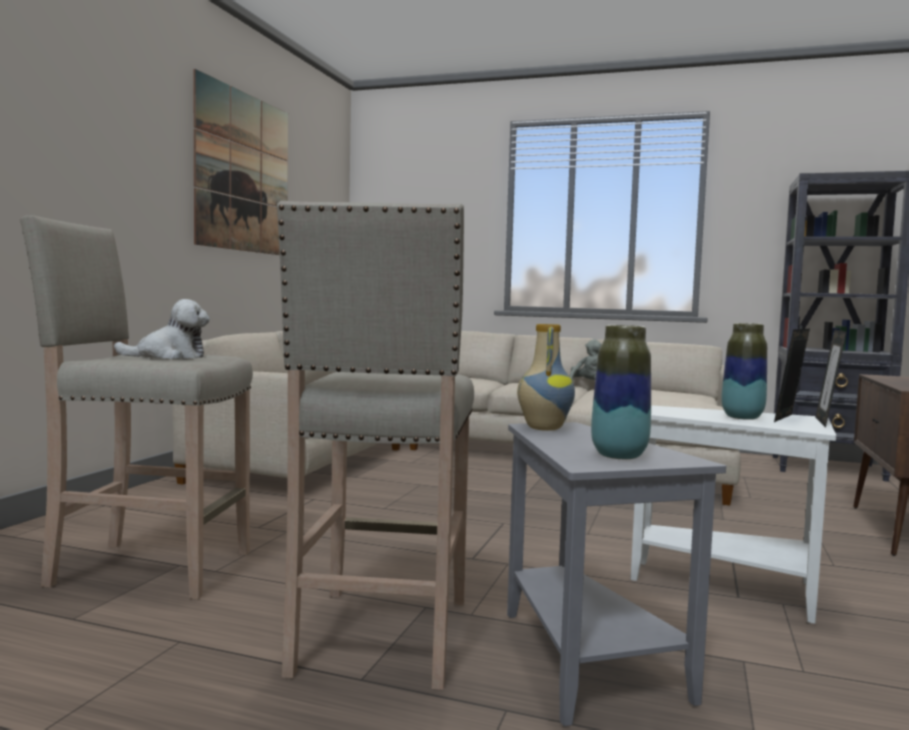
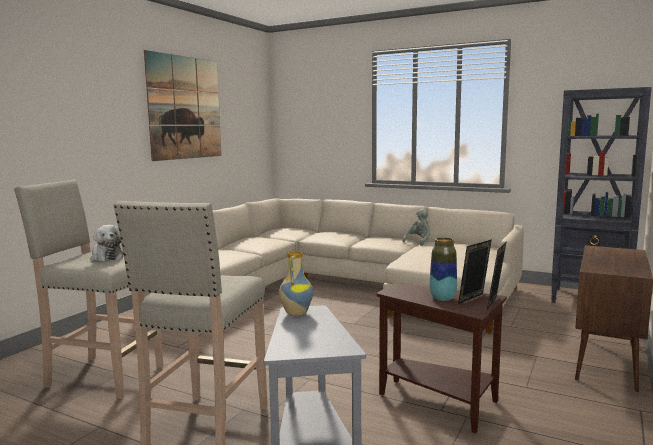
camera: 10 degrees right, 5 degrees up
(169, 356) = (106, 257): plush toy -> plush toy turned 60 degrees clockwise
(619, 456) = (310, 344): vase -> none
(730, 588) = (440, 403): white side table -> brown side table

